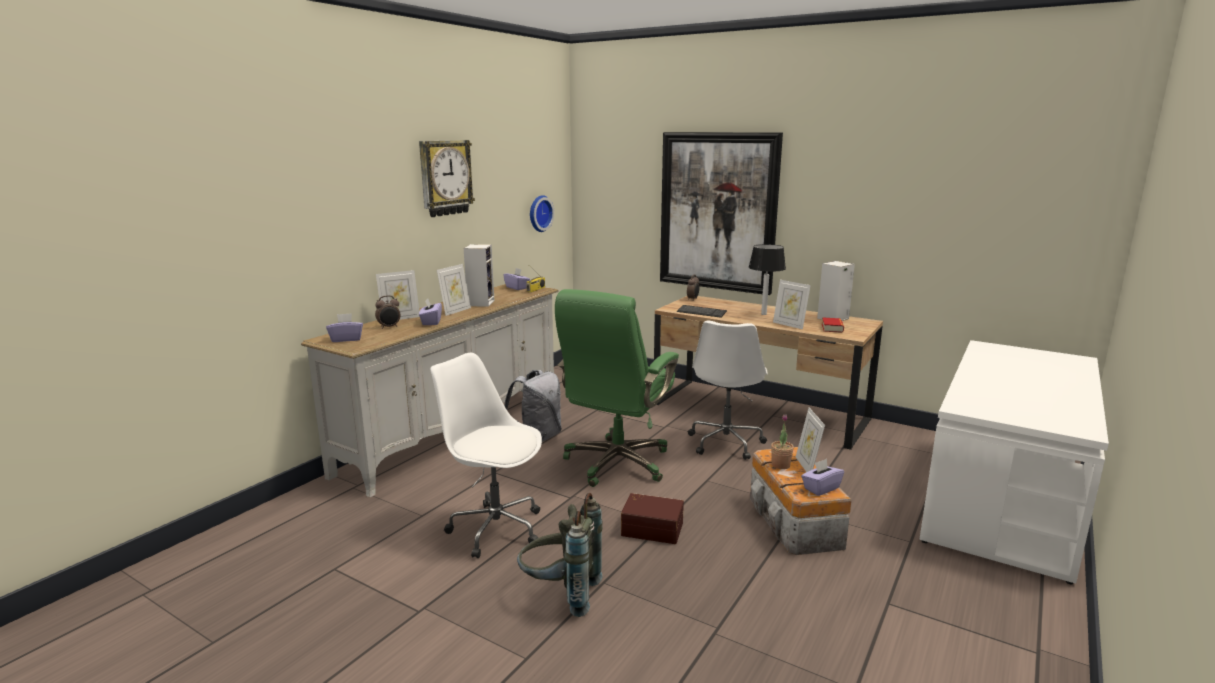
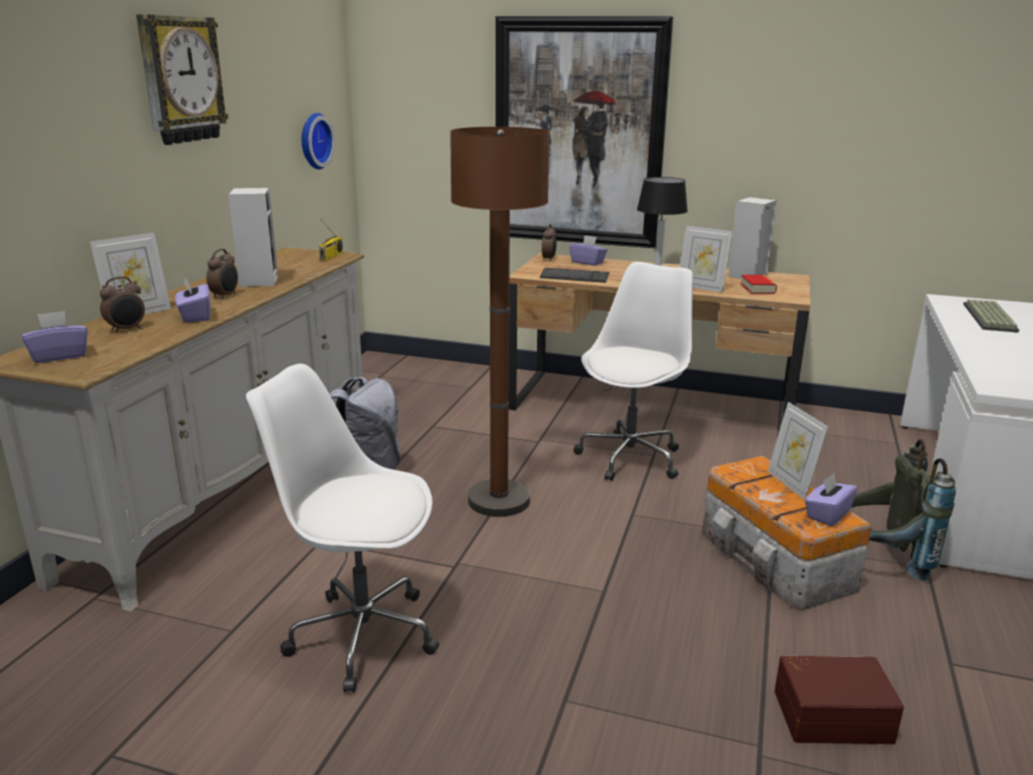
camera: 15 degrees left, 5 degrees up
(455, 311) = (225, 296): picture frame -> alarm clock
(517, 288) = (300, 254): purple tissue box -> purple tissue box (587, 262)
(561, 594) = (510, 733): grey backpack -> grey backpack (878, 561)
(618, 461) = (499, 500): green office chair -> brown floor lamp
(652, 528) = (594, 599): brown storage box -> brown storage box (831, 714)
(725, 444) = (630, 458): white office chair -> white office chair turned 150 degrees counterclockwise
(780, 465) = (756, 486): potted plant -> none
(1007, 361) = (991, 318): none -> keyboard

